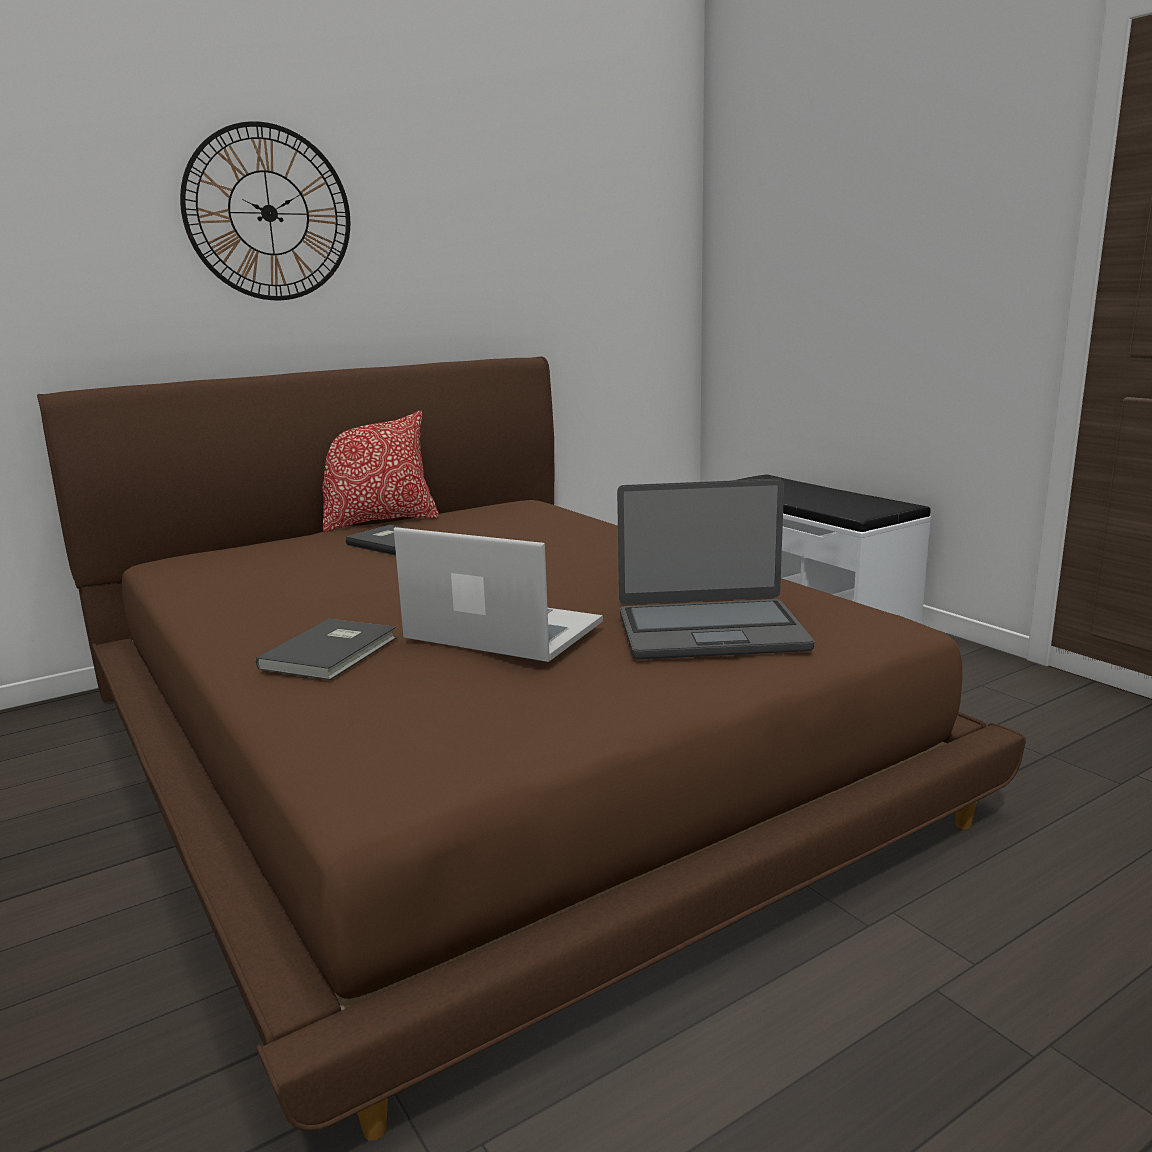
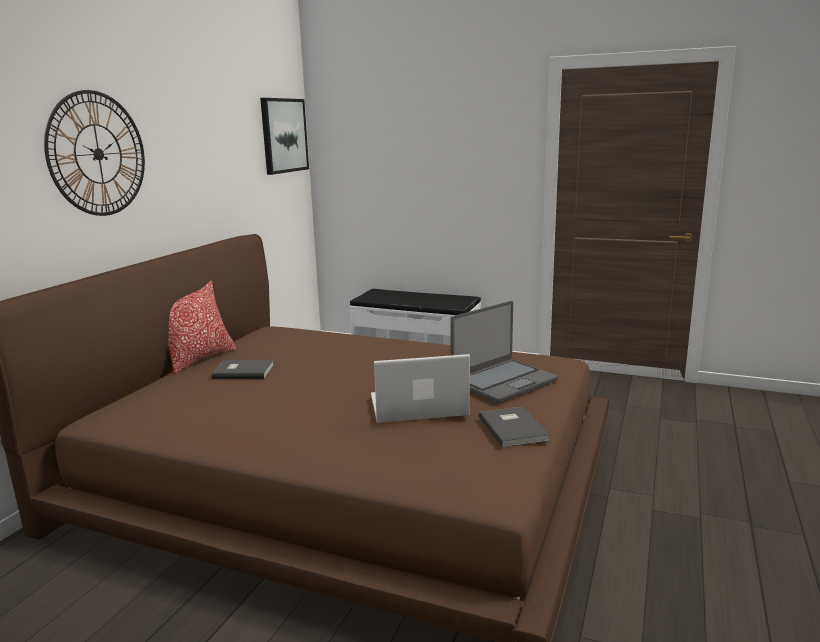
camera: 35 degrees left, 0 degrees up
(333, 652) = (350, 441): grey book -> grey book (514, 428)
(644, 209) = (283, 135): none -> picture

